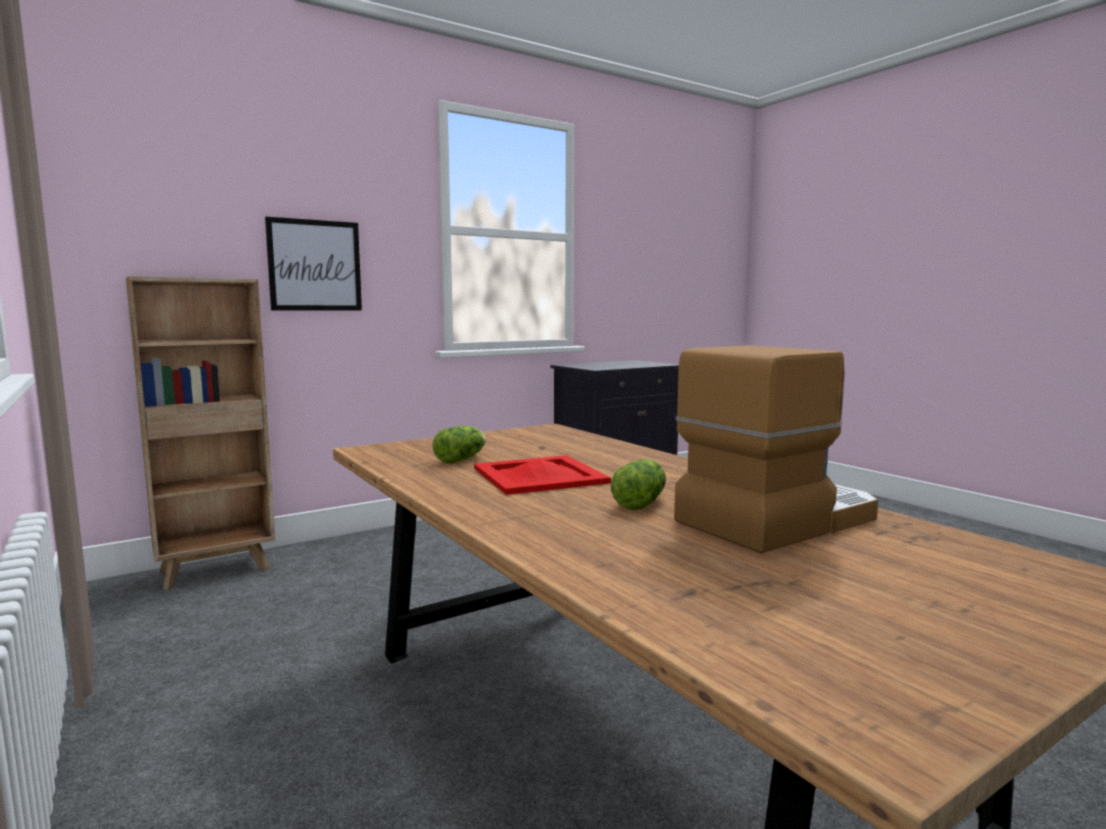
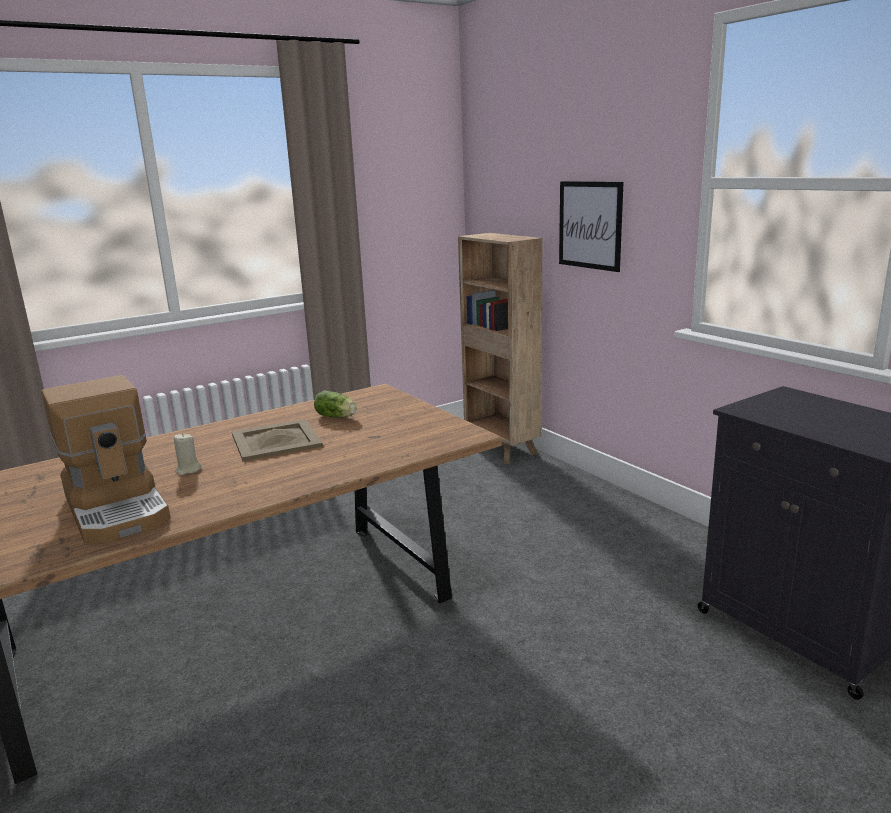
camera: 90 degrees right, 10 degrees up
(540, 475) = (275, 441): red tray -> beige tray
(642, 502) = (188, 470): lettuce -> beige candle

